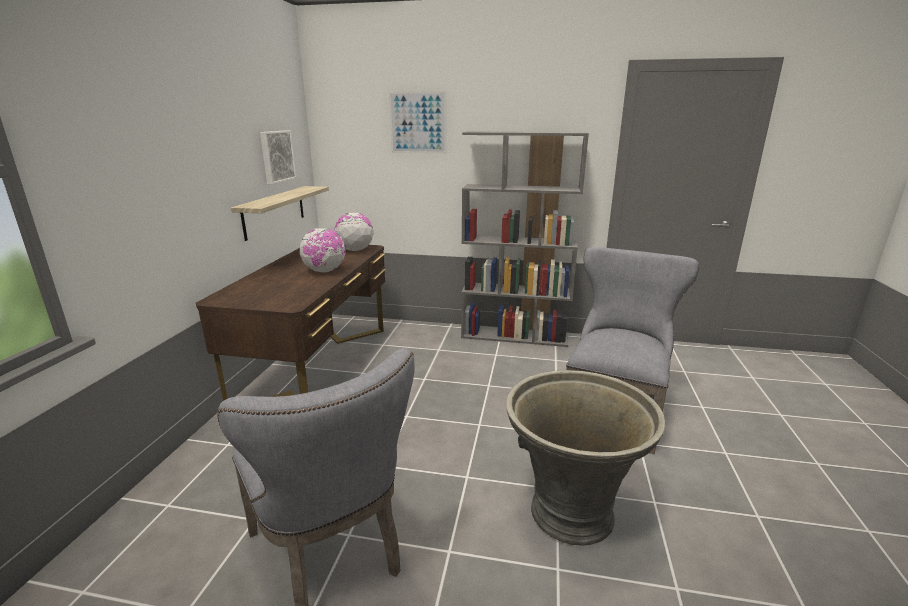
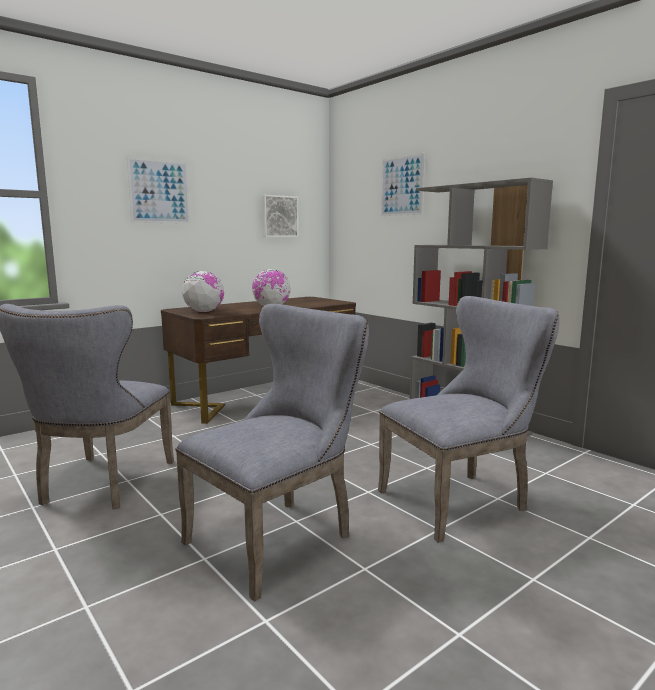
camera: 40 degrees right, 10 degrees down
(163, 142) = (159, 191): none -> picture
(274, 211) = (268, 261): shelf -> none
(355, 250) = (327, 302): globe -> globe (204, 311)
(570, 511) = (279, 537): grey planter -> grey chair

